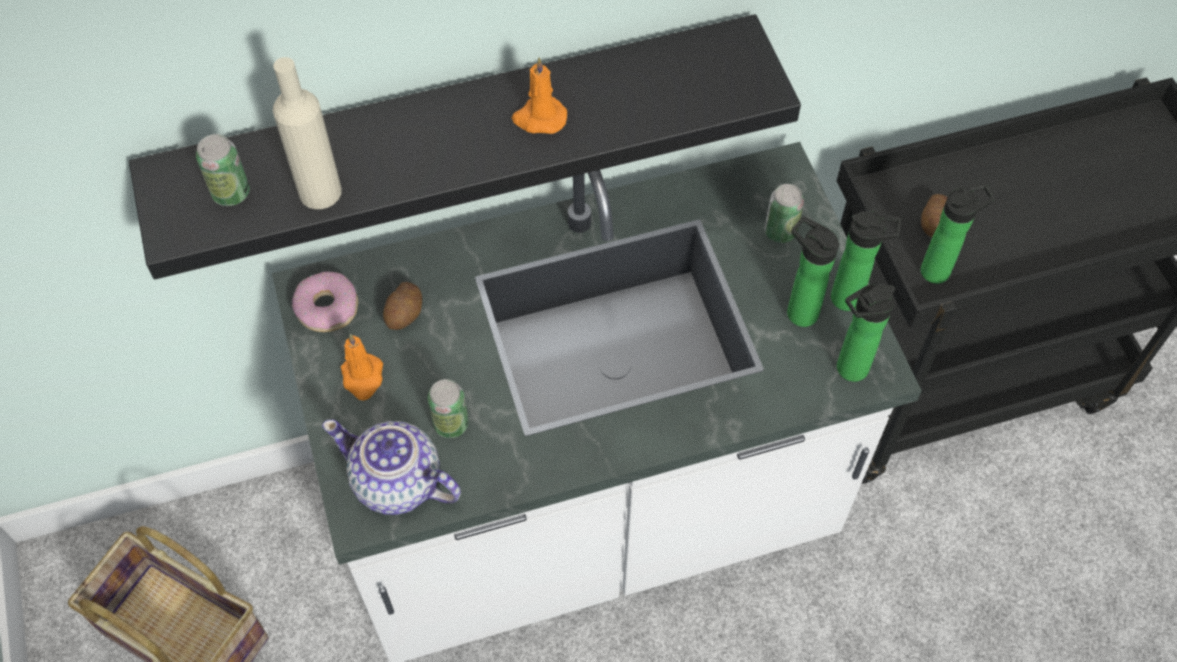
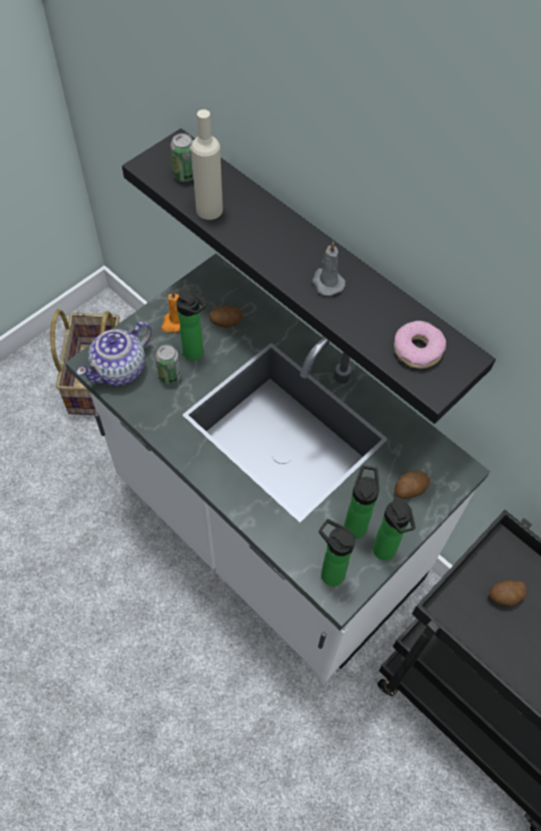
camera: 60 degrees right, 0 degrees up
(327, 307) = (209, 286): donut -> donut (418, 349)
(398, 483) = (120, 369): teapot -> teapot turned 135 degrees counterclockwise
(539, 118) = (327, 282): orange candle -> grey candle
(780, 231) = (409, 488): can -> potato
(939, 270) = (468, 614): bottle -> bottle (195, 354)

